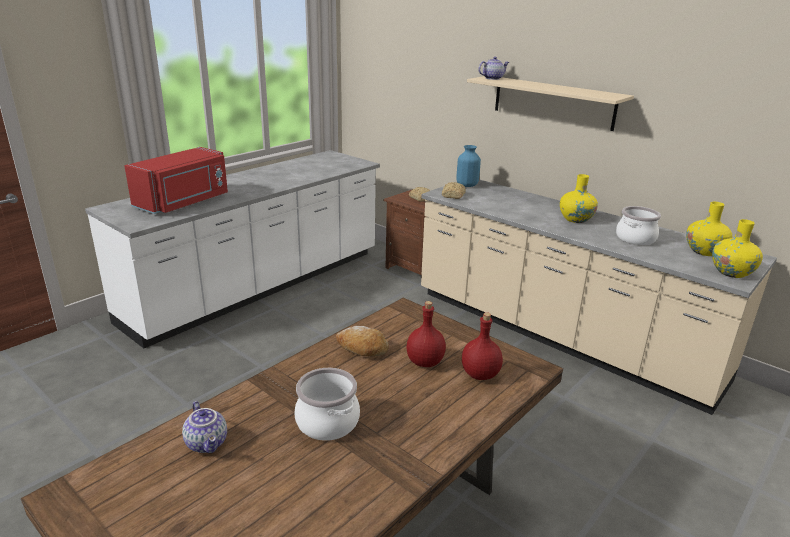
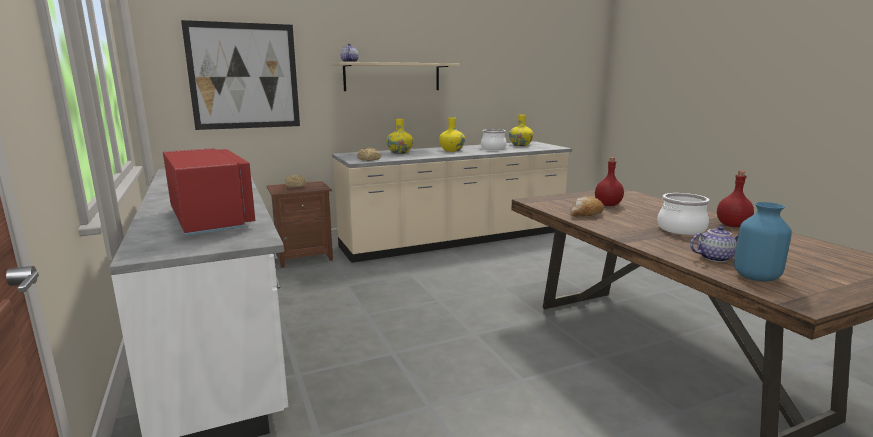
camera: 65 degrees left, 10 degrees down
(412, 80) = (244, 76): none -> picture
(467, 185) = (351, 155): blue vase -> blue vase (755, 277)
(481, 374) = (625, 198): red bottle -> red bottle (732, 225)
(731, 272) = (549, 146): yellow vase -> yellow vase (400, 152)

